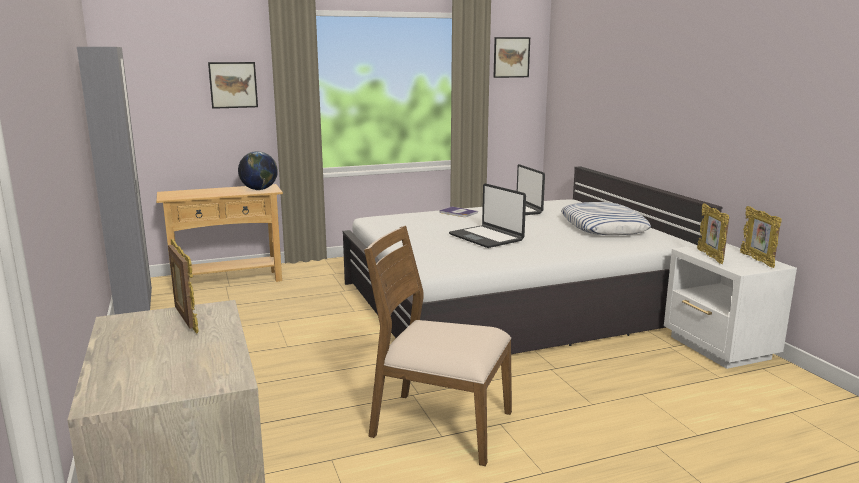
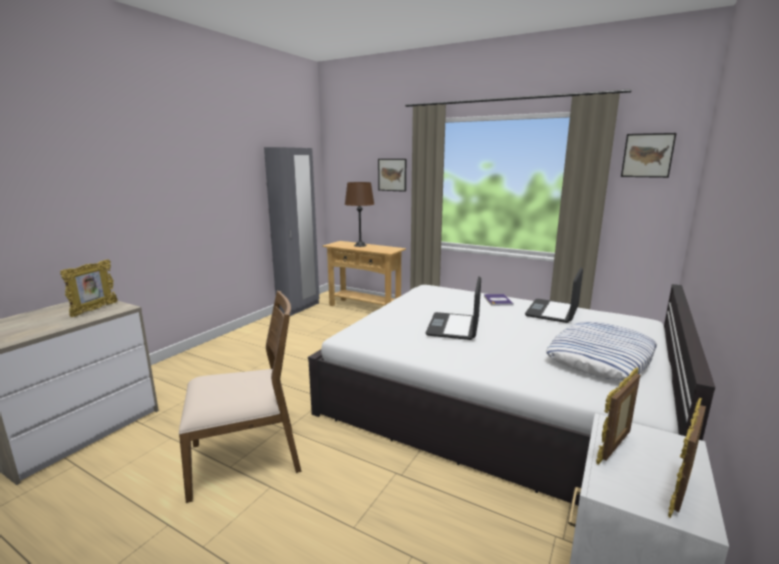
camera: 50 degrees right, 0 degrees up
(211, 191) = (360, 245): none -> brown table lamp
(259, 189) = (384, 249): globe -> none
(440, 425) = (246, 459): brown chair -> brown chair turned 90 degrees clockwise

